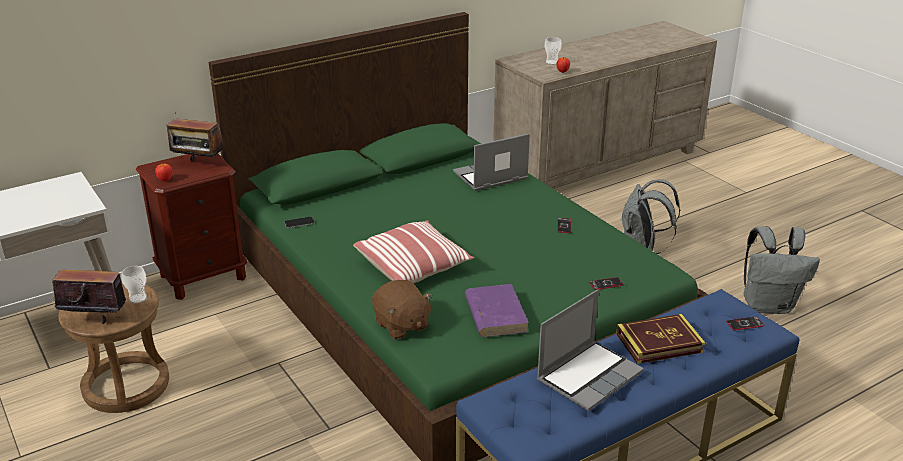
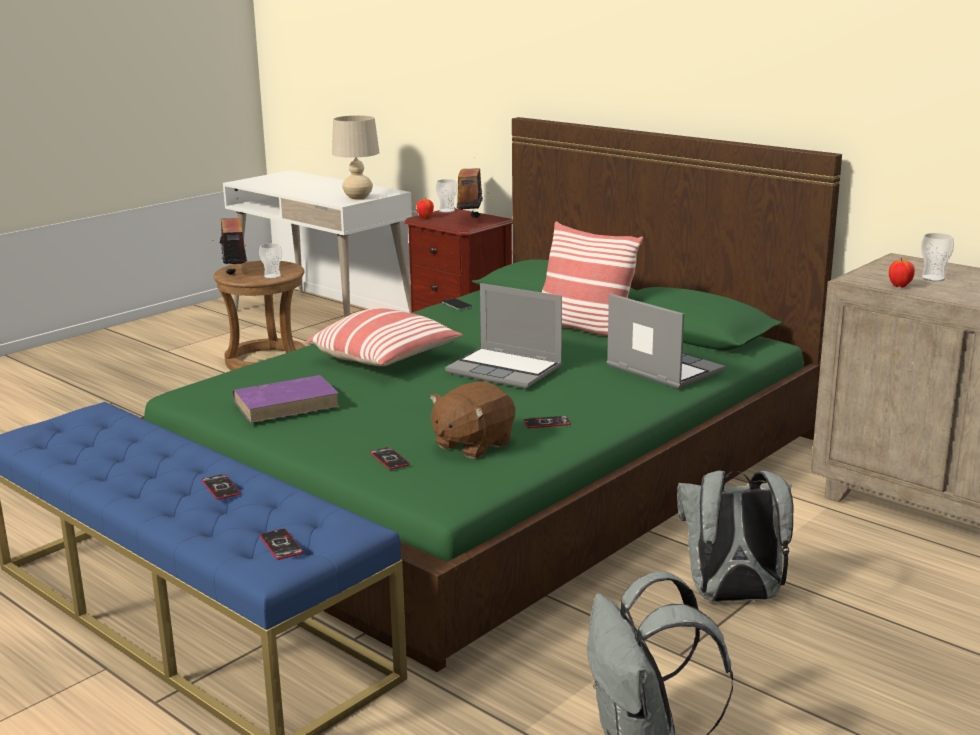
camera: 75 degrees right, 10 degrees down
(77, 197) = (358, 198): none -> beige table lamp
(151, 168) = (447, 210): none -> cup
(391, 186) = (583, 327): none -> pillow
(401, 325) = (257, 369): brown plush toy -> brown plush toy (472, 444)
(589, 375) = (142, 452): laptop -> laptop (506, 370)
(659, 343) = (221, 488): book -> phone

